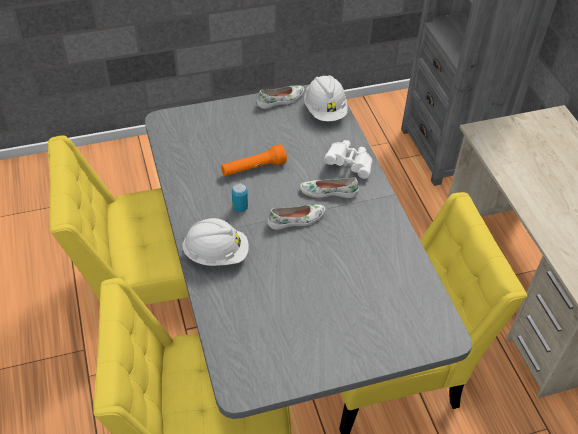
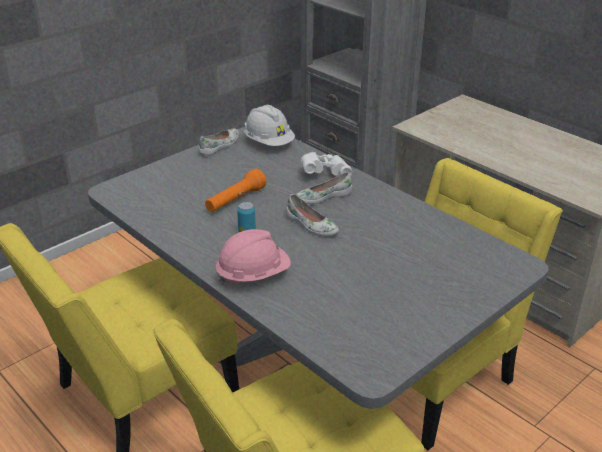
camera: 25 degrees left, 15 degrees down
(216, 254) = (253, 275): white hard hat -> pink hard hat
(296, 220) = (311, 225): white shoe -> white shoe turned 90 degrees clockwise

